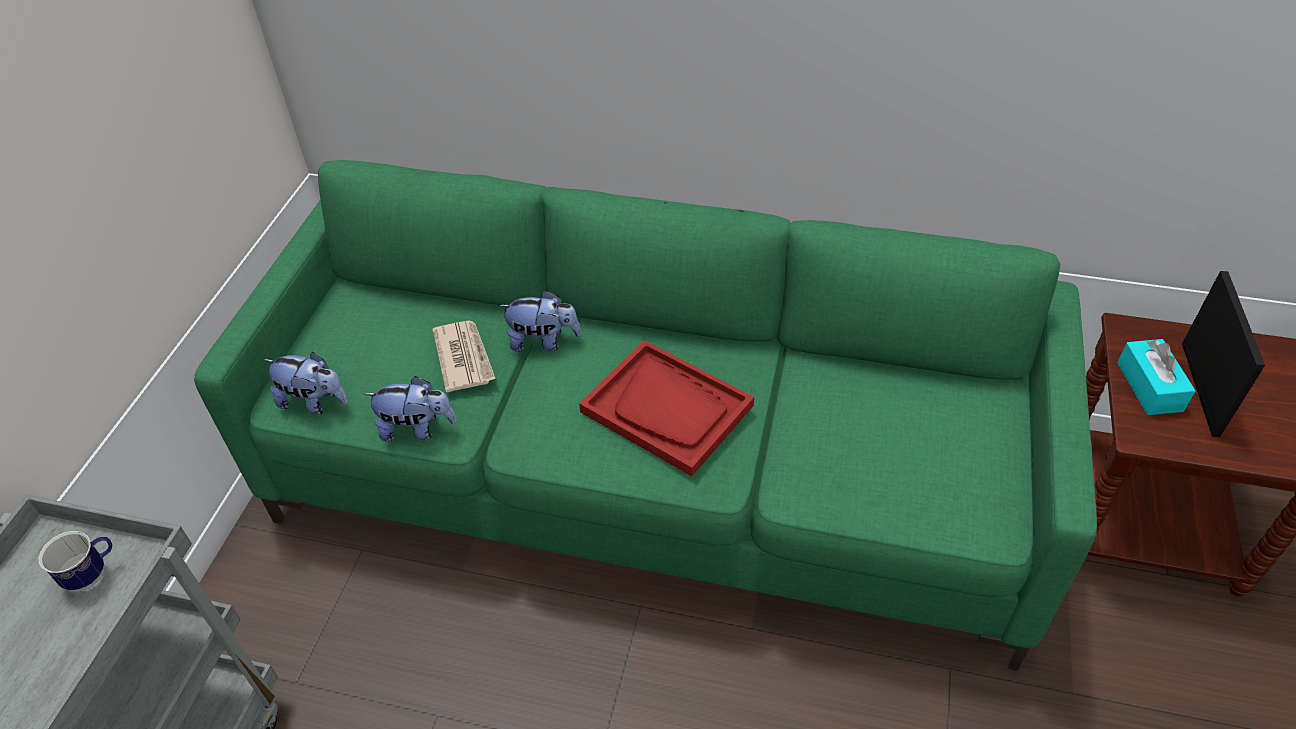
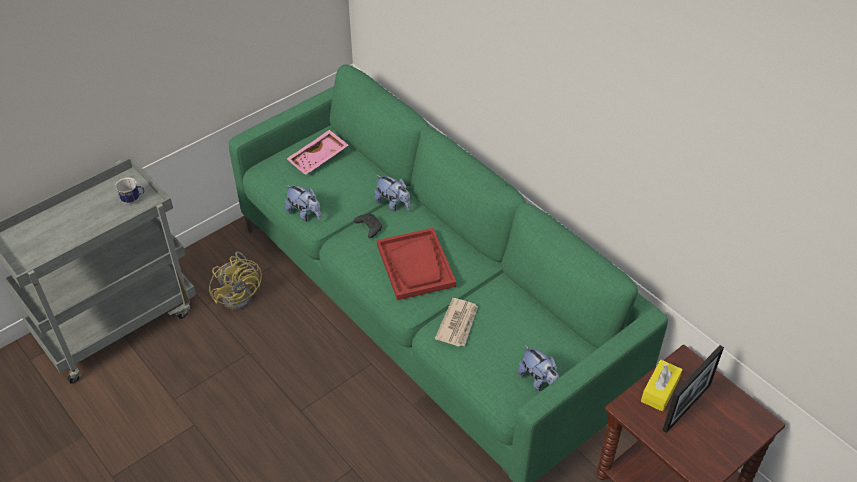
camera: 35 degrees right, 0 degrees up
(314, 402) = (274, 178): plush toy -> plush toy (538, 381)
(344, 628) = (240, 294): none -> yellow fan
(366, 334) = (319, 158): none -> pink tray
(464, 357) = (350, 192): newspaper -> newspaper (458, 324)
(542, 394) = (368, 228): none -> black game controller
(1149, 387) = (660, 390): turquoise tissue box -> yellow tissue box

